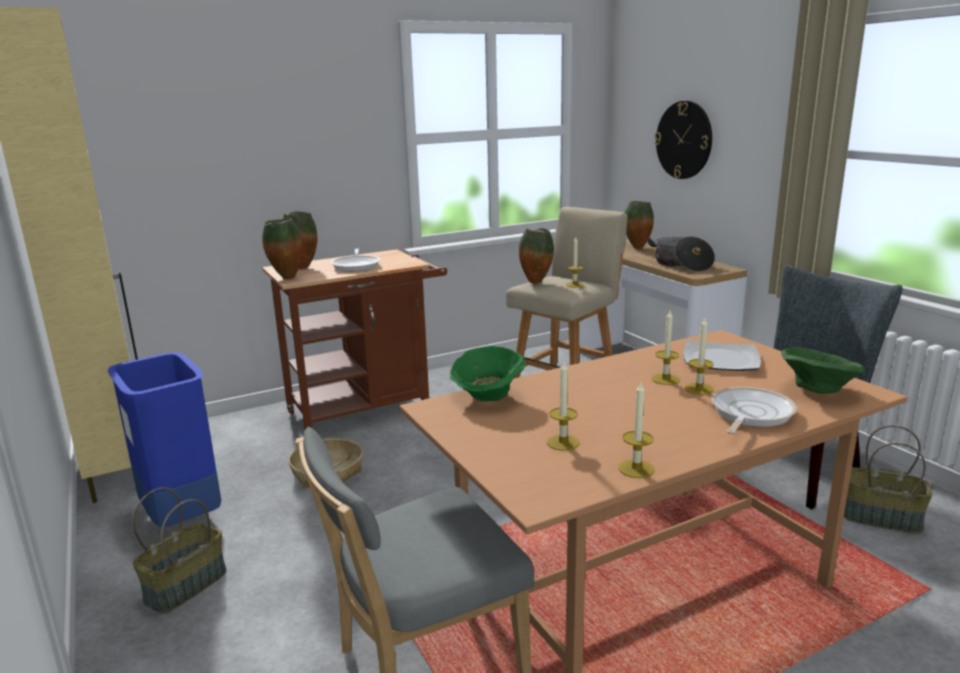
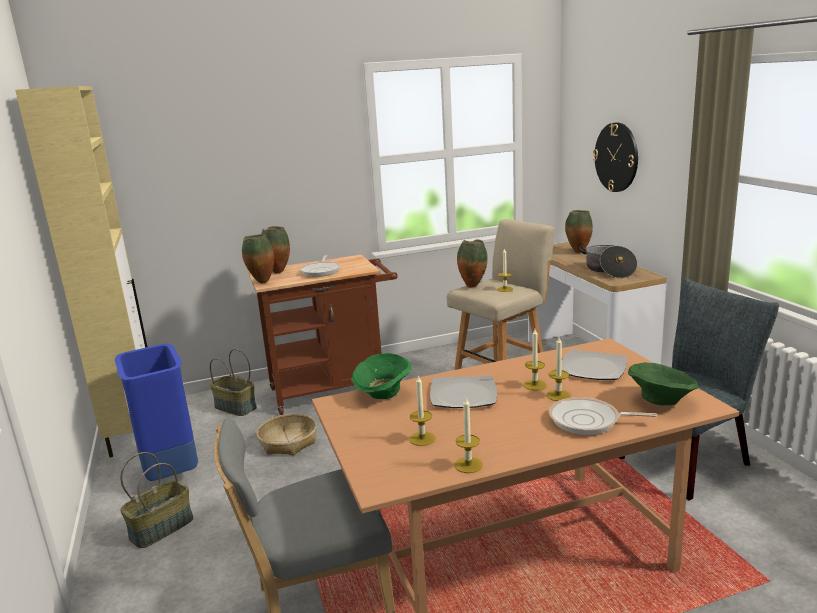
camera: 10 degrees right, 0 degrees up
(588, 393) = (464, 395): none -> plate
(749, 414) = (588, 421): frying pan -> frying pan turned 120 degrees counterclockwise
(880, 518) = (750, 513): basket -> basket (234, 407)

